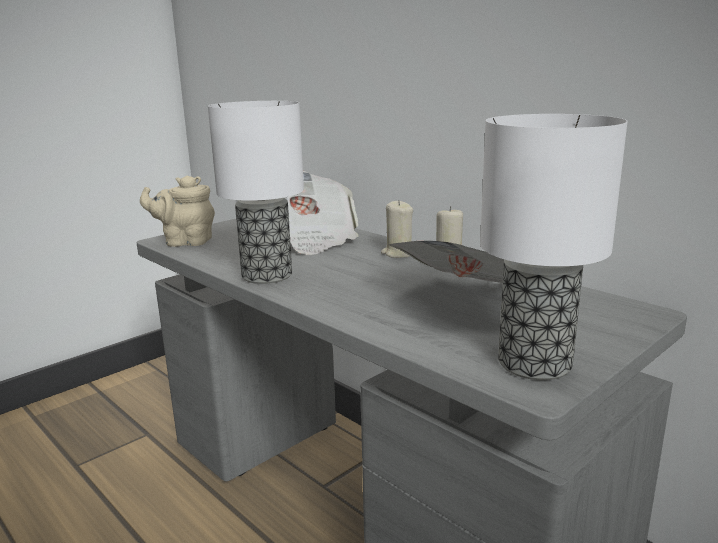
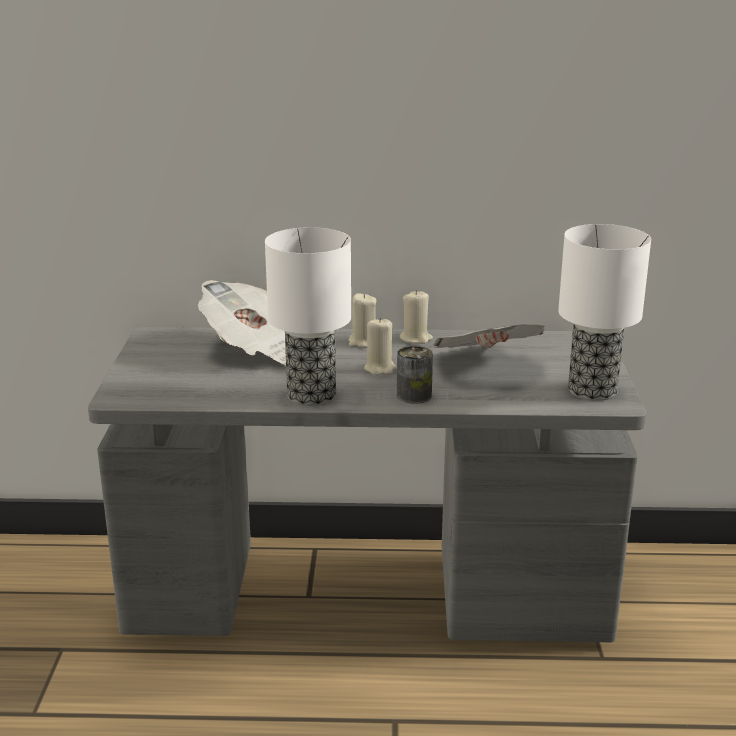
camera: 45 degrees left, 5 degrees up
(185, 242) = (147, 392): beige teapot -> none
(339, 302) = (414, 395): none -> can
(364, 274) = (380, 368): none -> beige candle

